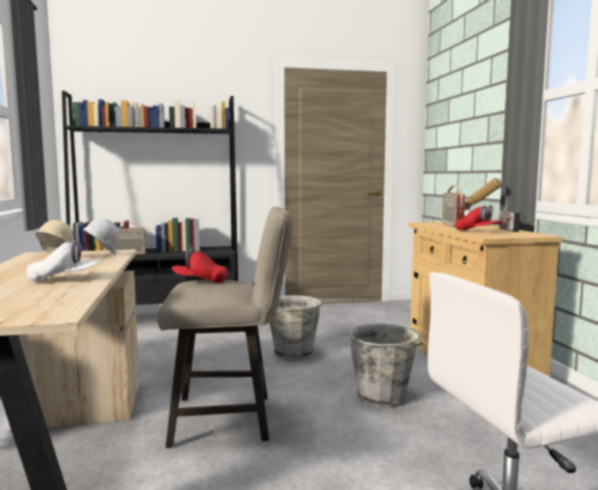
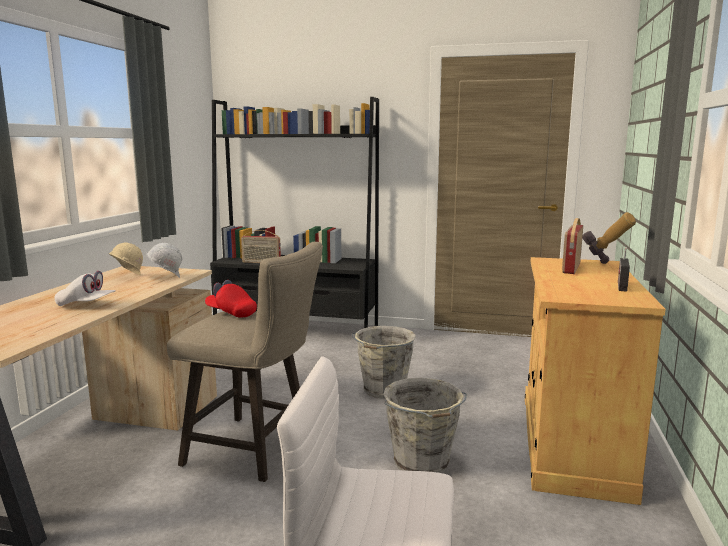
camera: 25 degrees right, 5 degrees up
(478, 231) = (570, 285): red cap -> none

